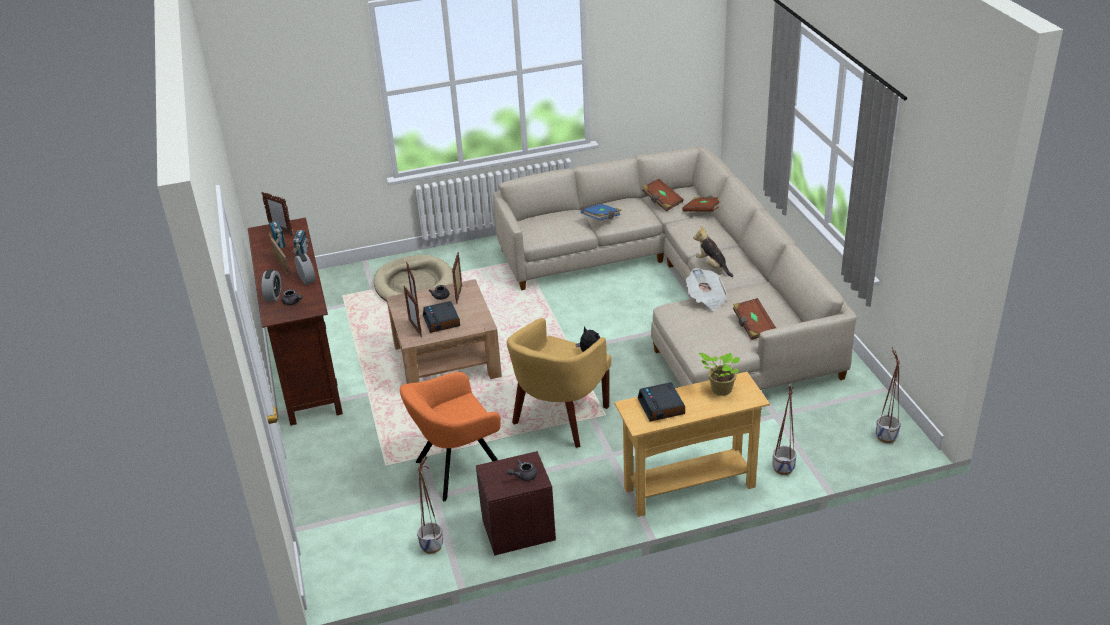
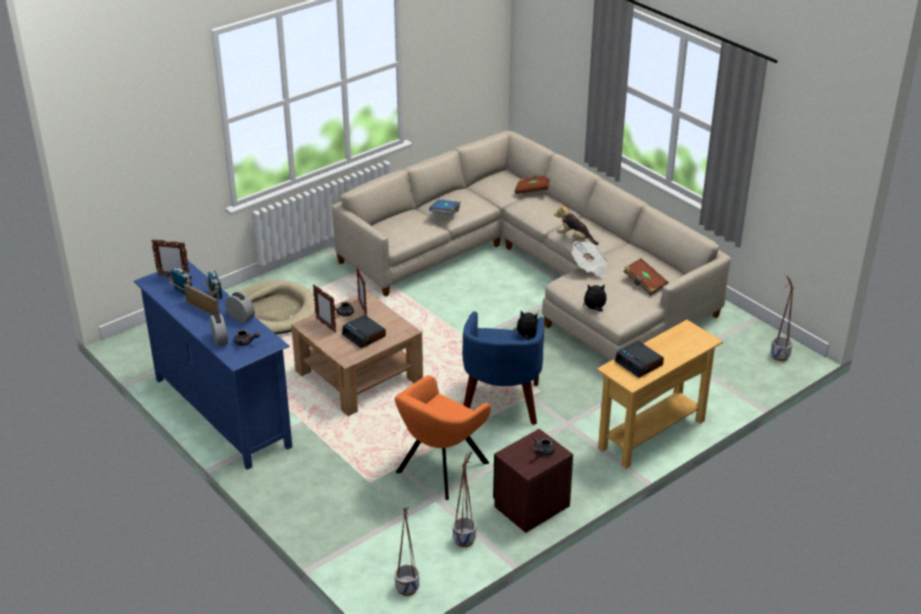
camera: 25 degrees left, 0 degrees up
(306, 367) = (221, 412): brown tv stand -> blue tv stand
(415, 328) = (343, 347): picture frame -> none
(560, 418) = (502, 403): yellow armchair -> blue armchair
(662, 201) = (489, 188): brown book -> none
(685, 342) = (594, 309): none -> plush toy
(719, 389) = (676, 339): potted plant -> none
(783, 468) = (717, 400): planter -> planter (407, 588)

